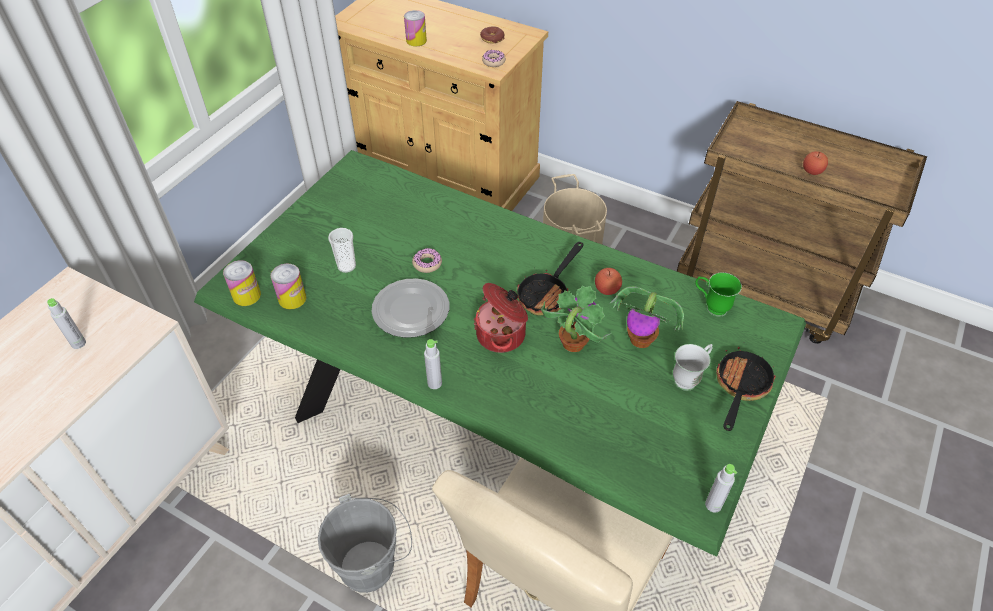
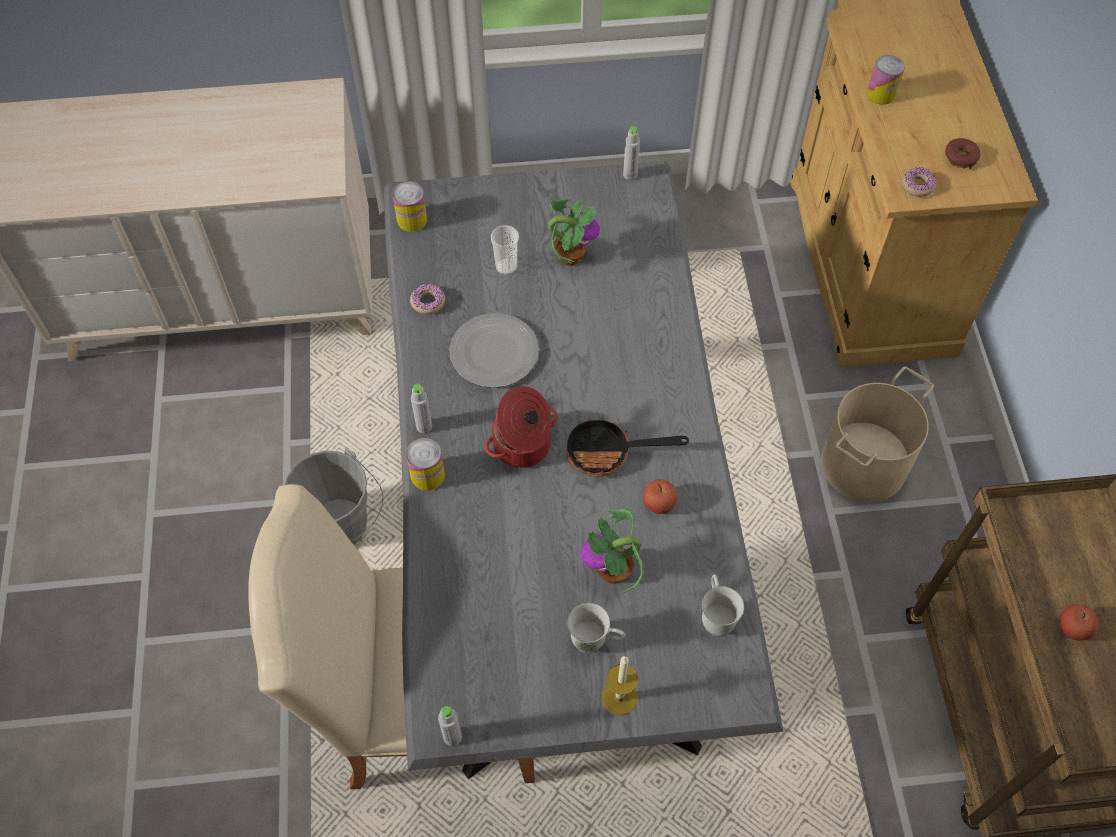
camera: 55 degrees right, 10 degrees up
(78, 343) = (274, 150): grey bottle -> grey bottle (630, 175)
(292, 299) = (435, 254): can -> can (427, 475)
(427, 263) = (563, 327): donut -> donut (428, 302)
(496, 431) = (558, 540): green dining table -> grey dining table
(572, 343) = (559, 512): potted plant -> potted plant (569, 256)
(711, 307) = (715, 616): green mug -> white mug
(740, 387) = (619, 697): frying pan -> candle

